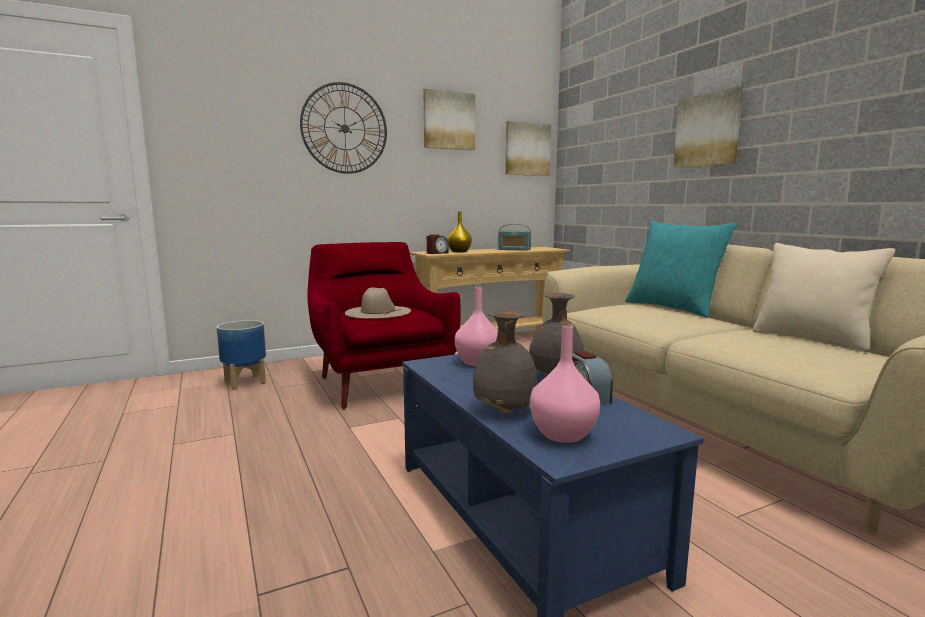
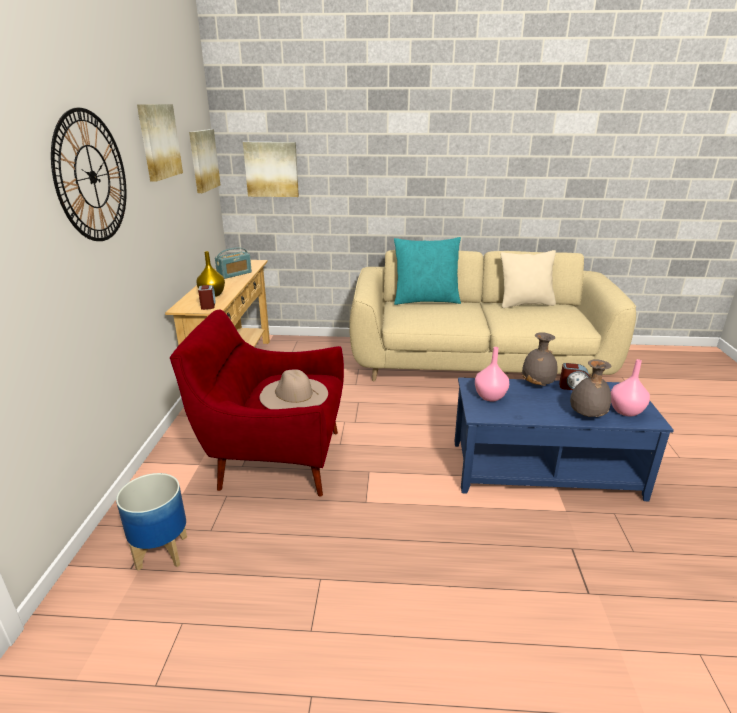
camera: 60 degrees left, 15 degrees up
(708, 130) = (405, 160): picture -> picture (271, 169)

